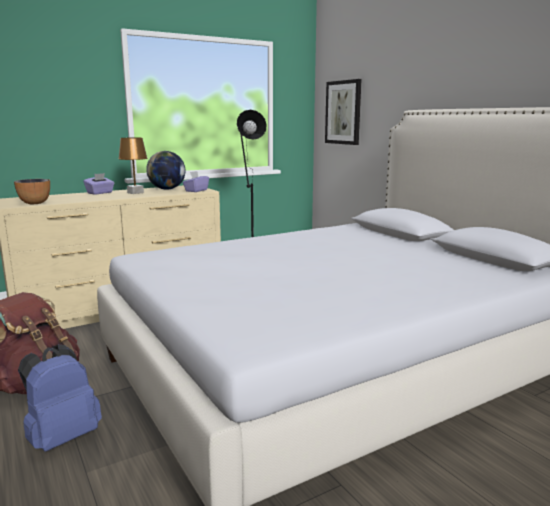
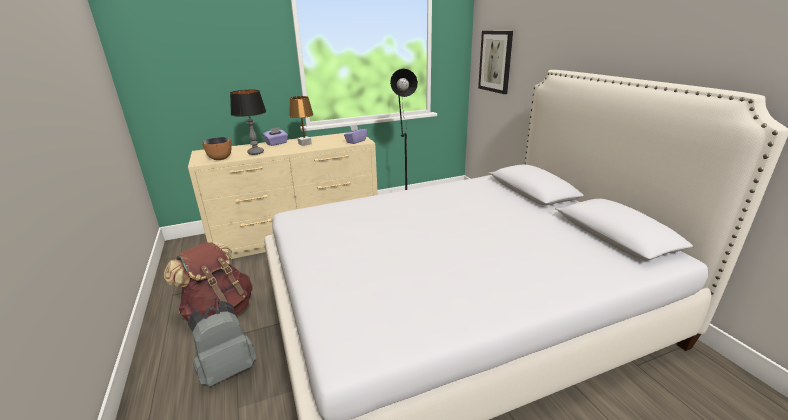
camera: 10 degrees right, 10 degrees up
(62, 437) = (227, 369): blue backpack -> grey backpack
(78, 199) = (256, 153): none -> table lamp
(167, 189) = (332, 138): globe -> none

